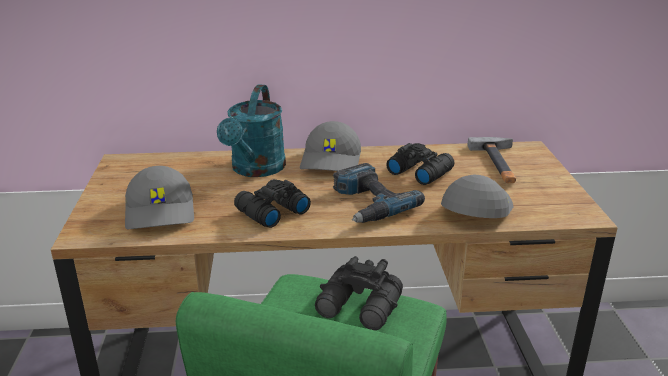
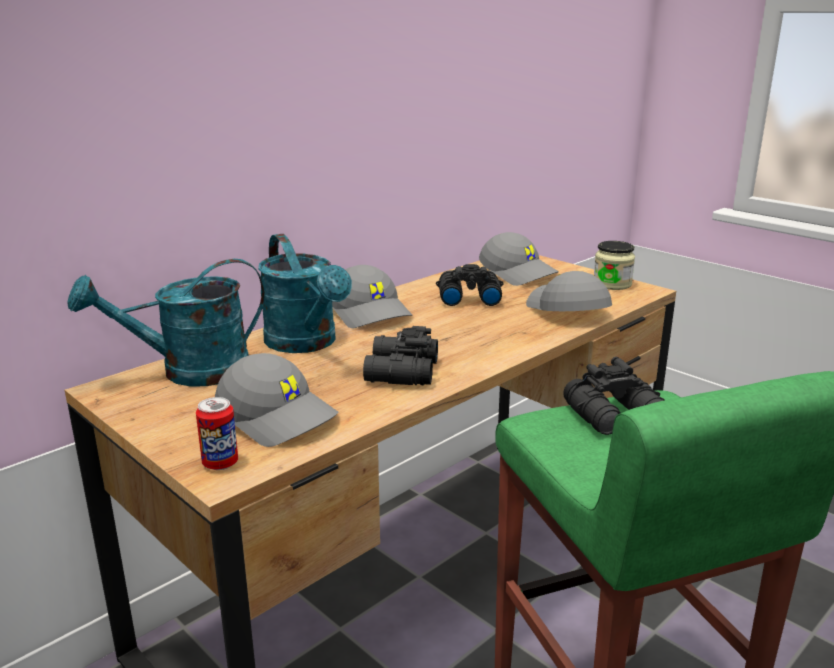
camera: 40 degrees left, 5 degrees down
(92, 227) = (220, 463): none -> can
(169, 166) = (190, 372): none -> turquoise watering can
(367, 203) = (474, 335): power drill -> none
(499, 164) = (519, 273): hammer -> grey cap
(564, 200) = (612, 284): none -> jar

